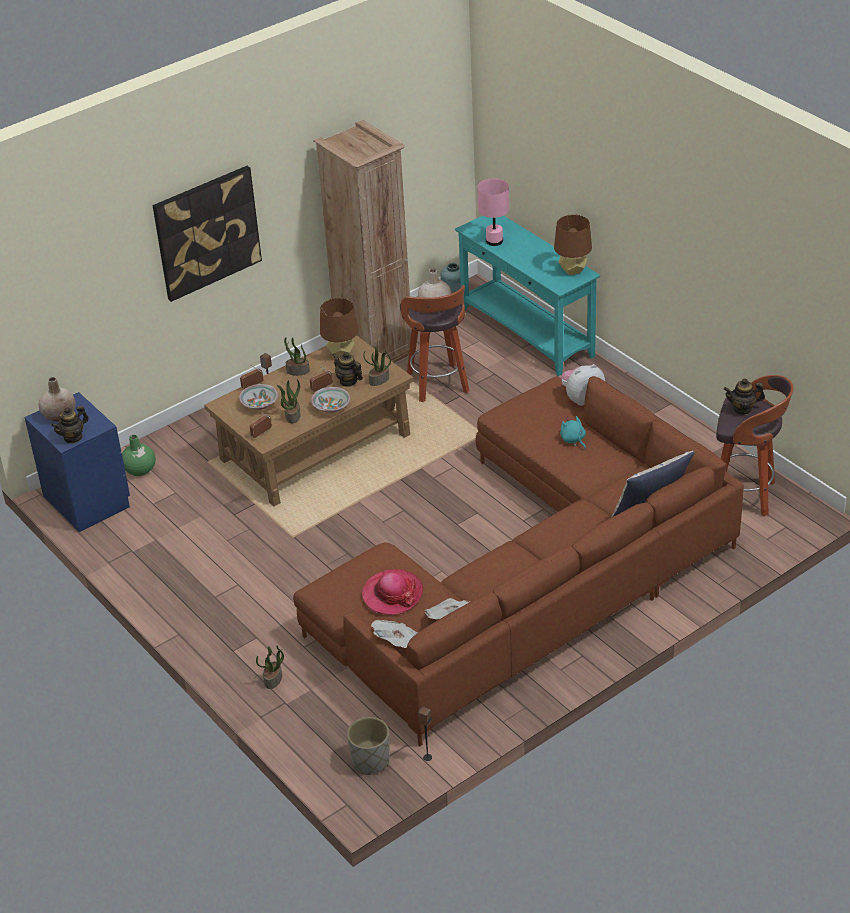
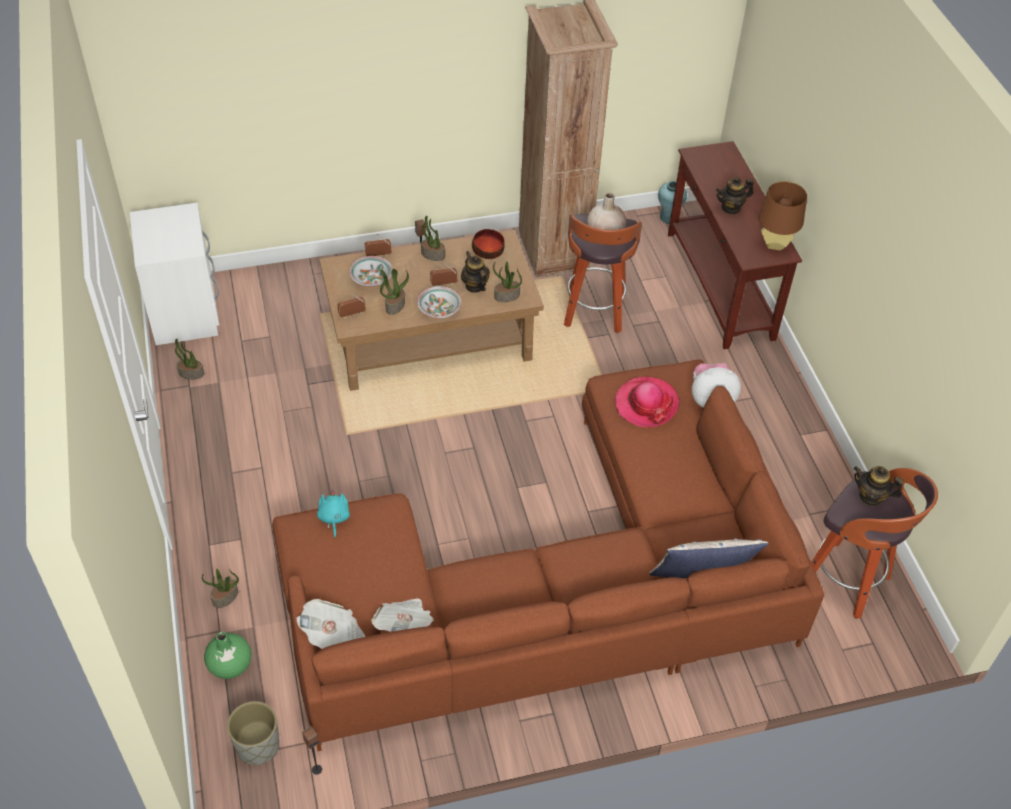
camera: 20 degrees right, 10 degrees up
(59, 415) = (162, 222): beige vase -> none
(73, 437) = (157, 252): teapot -> teapot (731, 208)
(88, 500) = (186, 313): blue nightstand -> white nightstand
(126, 542) = (191, 374): none -> potted plant
(139, 470) = (253, 297): green vase -> green vase (229, 665)
(207, 232) = (377, 75): picture -> none
(341, 353) = (488, 250): brown table lamp -> bowl
(392, 594) = (364, 566): hat -> hat (646, 404)
(494, 241) = (711, 178): pink table lamp -> none
(527, 333) = (720, 286): turquoise console table -> brown console table
(573, 440) = (671, 449): turquoise plush toy -> turquoise plush toy (333, 518)

